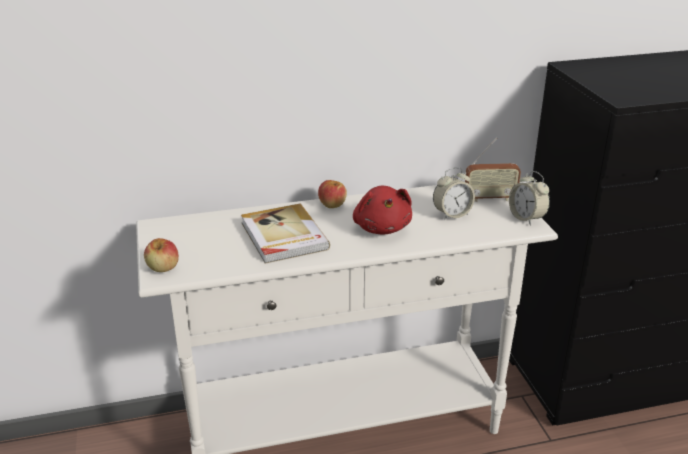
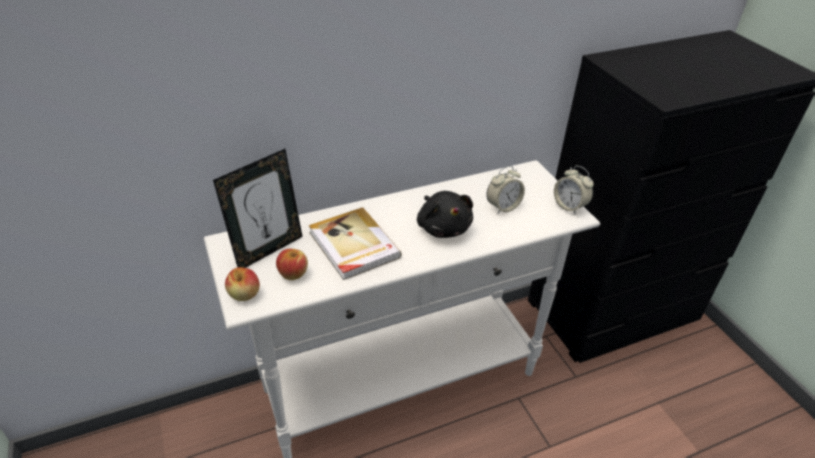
camera: 10 degrees left, 10 degrees up
(196, 234) = (268, 250): none -> picture frame
(332, 204) = (390, 203): apple -> apple (293, 273)
(382, 227) = (443, 227): red plush toy -> black plush toy
(490, 198) = (532, 186): radio -> none

